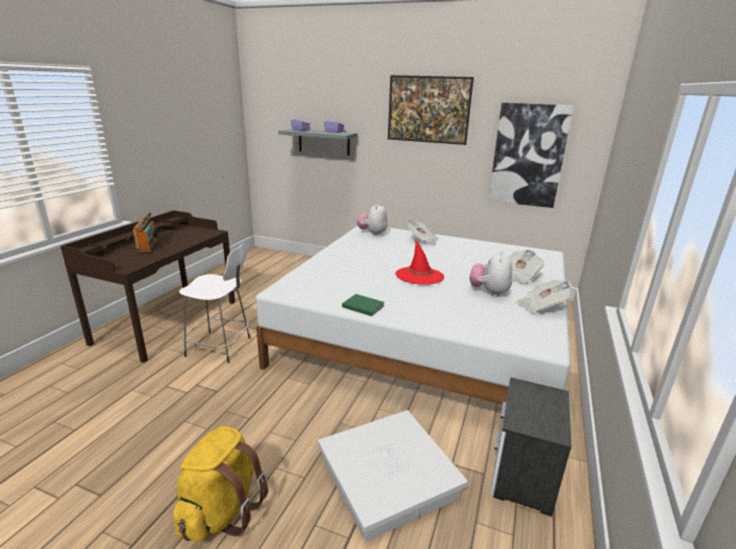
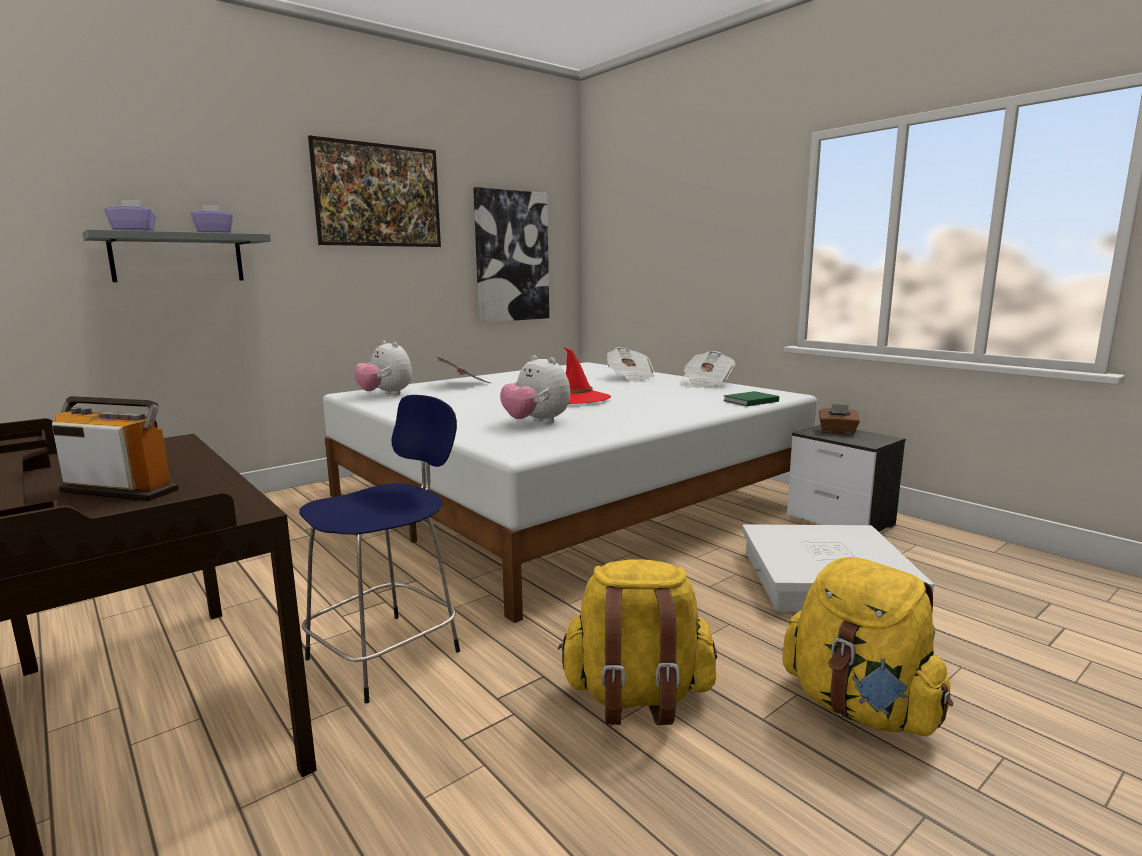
camera: 60 degrees left, 10 degrees down
(208, 423) = (637, 697): none -> yellow backpack
(221, 347) = (388, 653): white stool -> blue stool
(362, 306) = (632, 426): green book -> green book (749, 401)
(489, 292) = (655, 389): plush toy -> plush toy (536, 423)
(543, 401) = (837, 431): none -> brown tissue box

